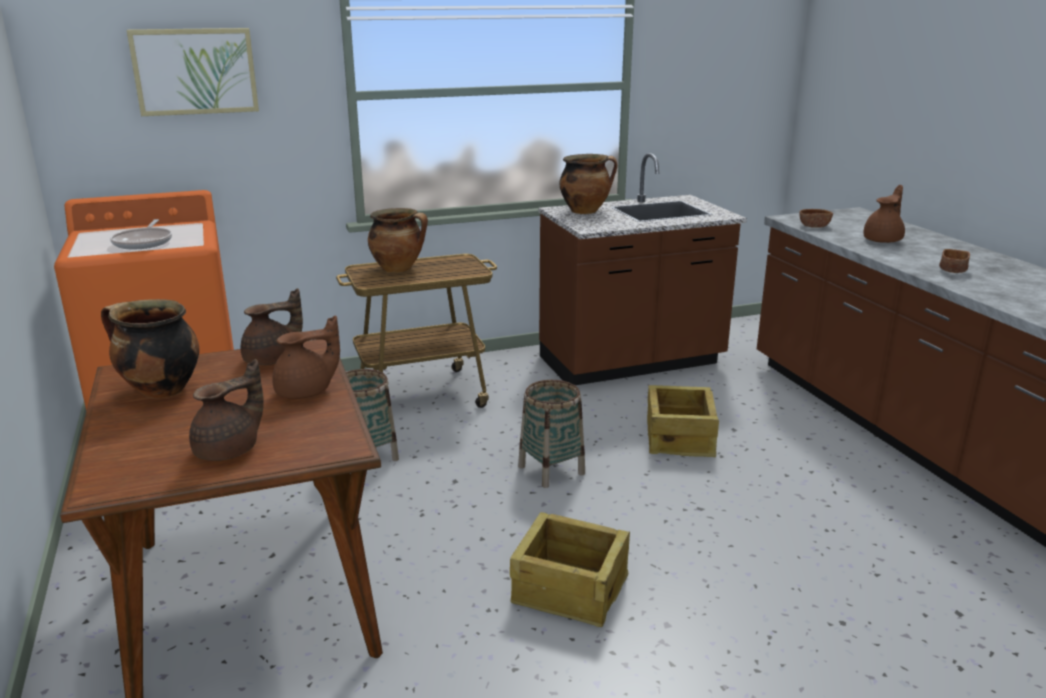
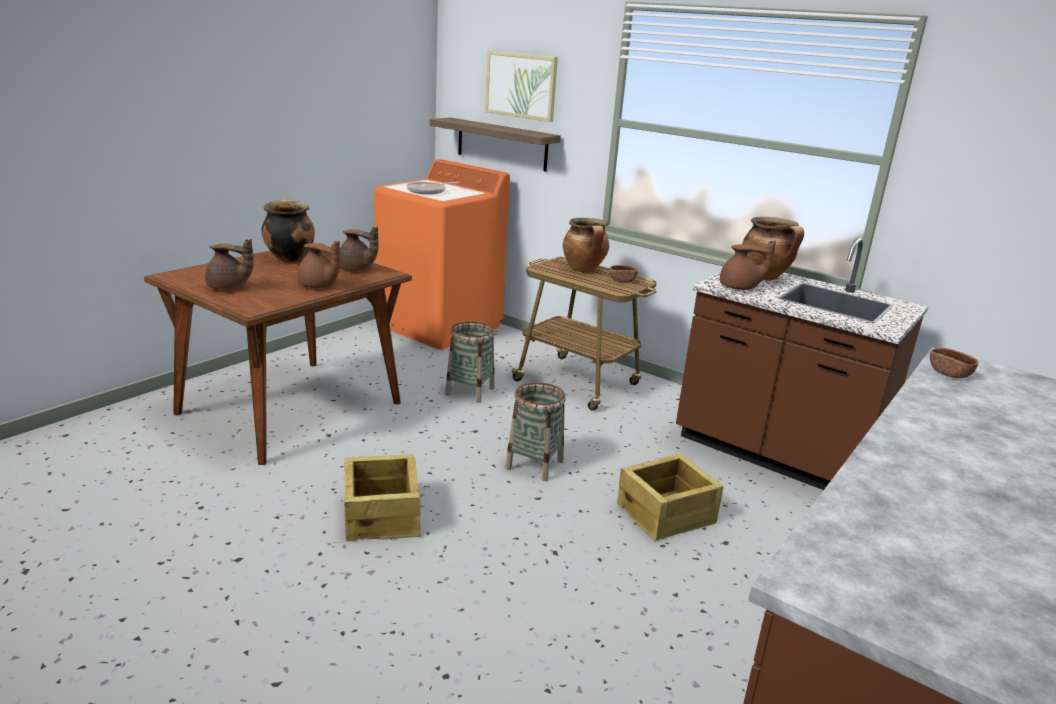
camera: 55 degrees right, 0 degrees up
(178, 155) = (502, 144): none -> shelf
(883, 240) = (977, 416): brown teapot -> brown teapot (740, 287)
(952, 270) = (931, 465): brown bowl -> brown bowl (622, 280)

